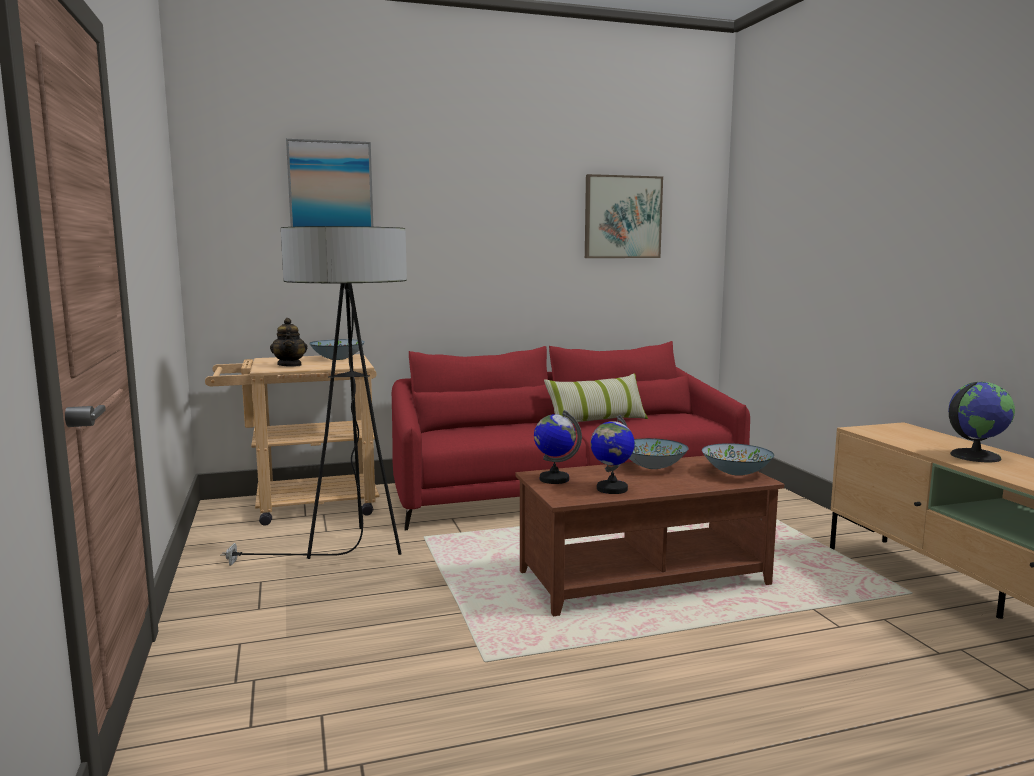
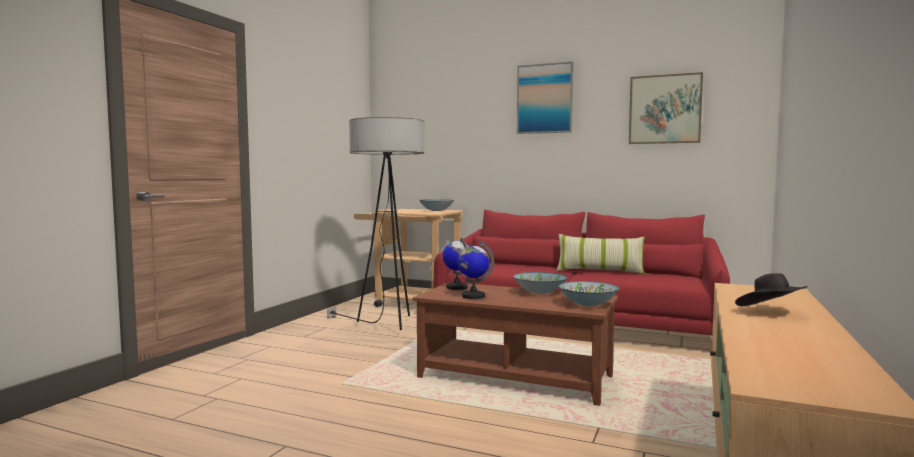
camera: 40 degrees right, 5 degrees down
(290, 365) = (401, 211): teapot -> none
(330, 192) = (448, 105): picture -> picture (545, 99)
(974, 456) = (770, 312): globe -> black hat

